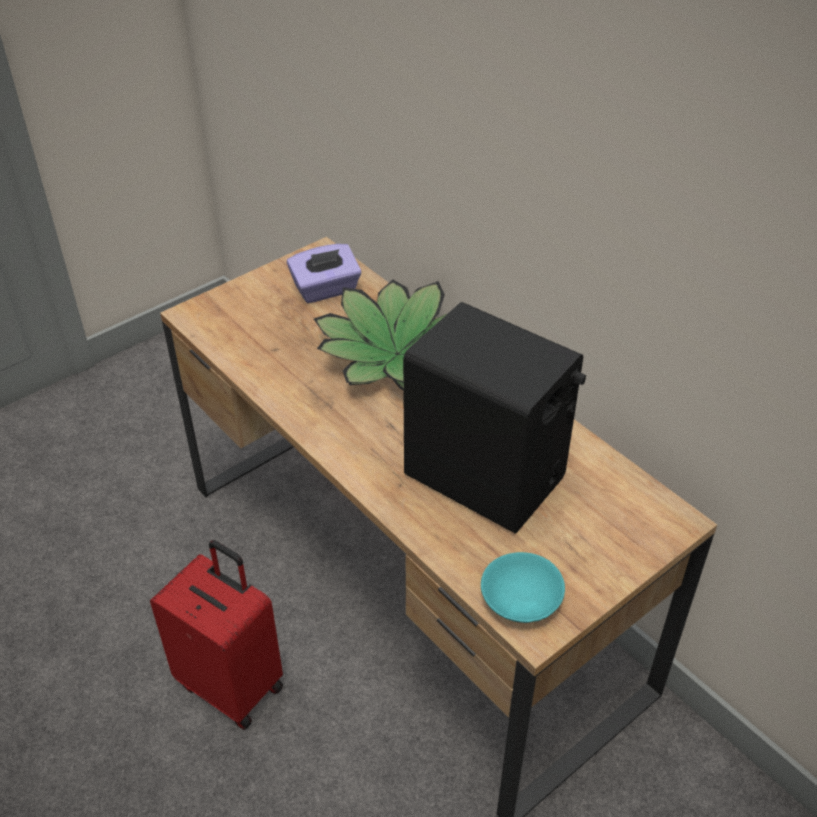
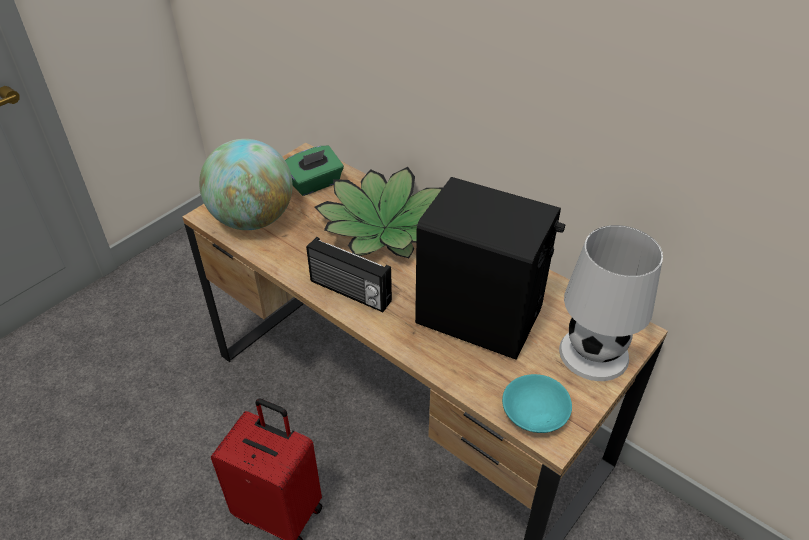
camera: 10 degrees left, 0 degrees up
(242, 325) = (253, 219): none -> globe
(326, 290) = (315, 184): purple tissue box -> green tissue box
(335, 427) = (349, 292): none -> radio
(613, 538) = (592, 353): none -> white table lamp

